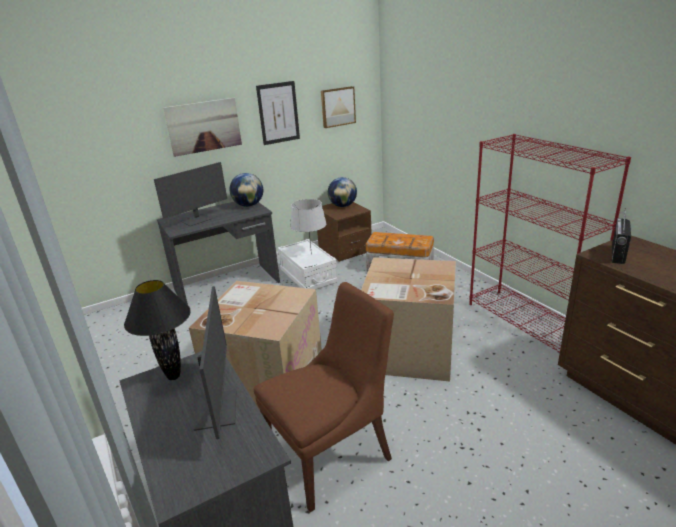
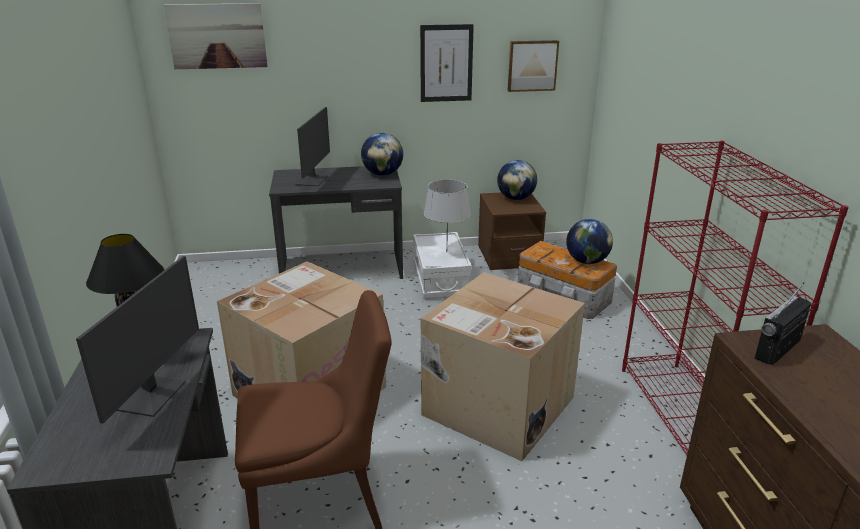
camera: 20 degrees right, 0 degrees up
(197, 220) = (312, 180): monitor -> monitor turned 60 degrees counterclockwise
(204, 126) = (346, 68): picture -> picture (217, 36)
(414, 238) = (587, 261): none -> globe

